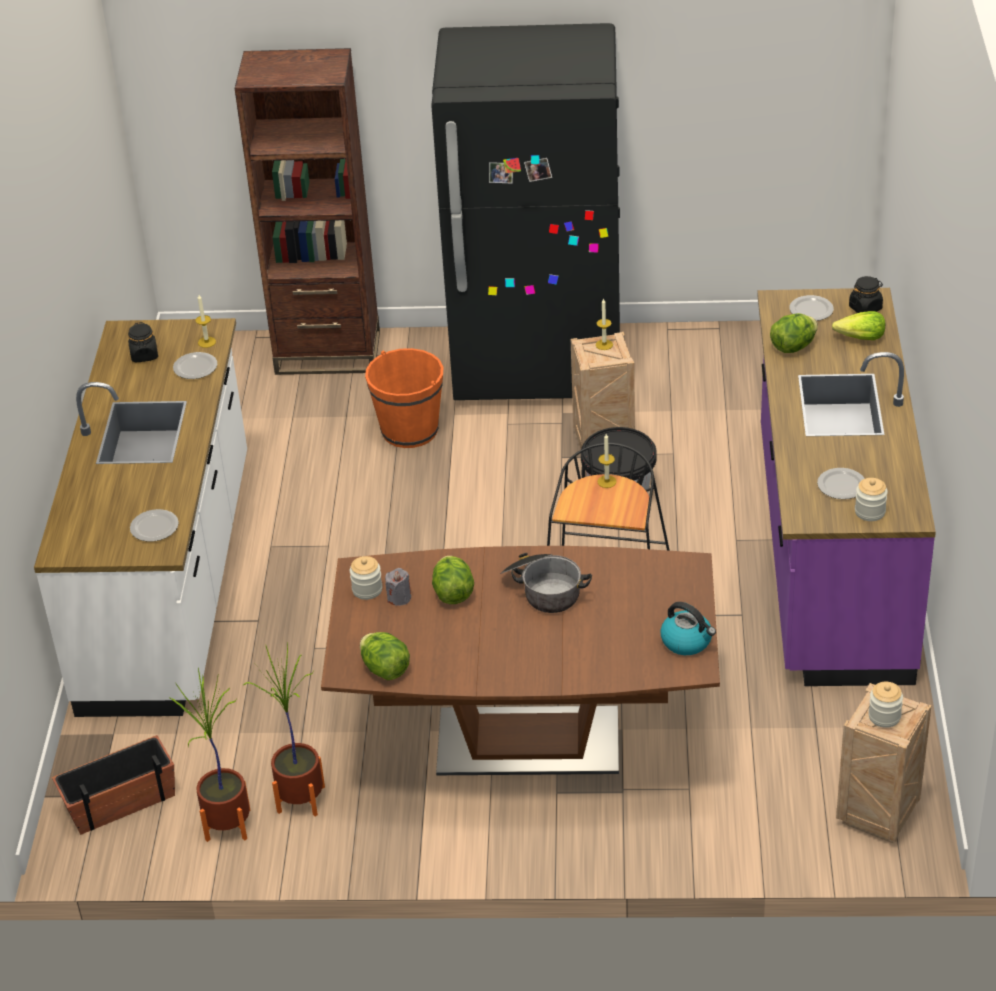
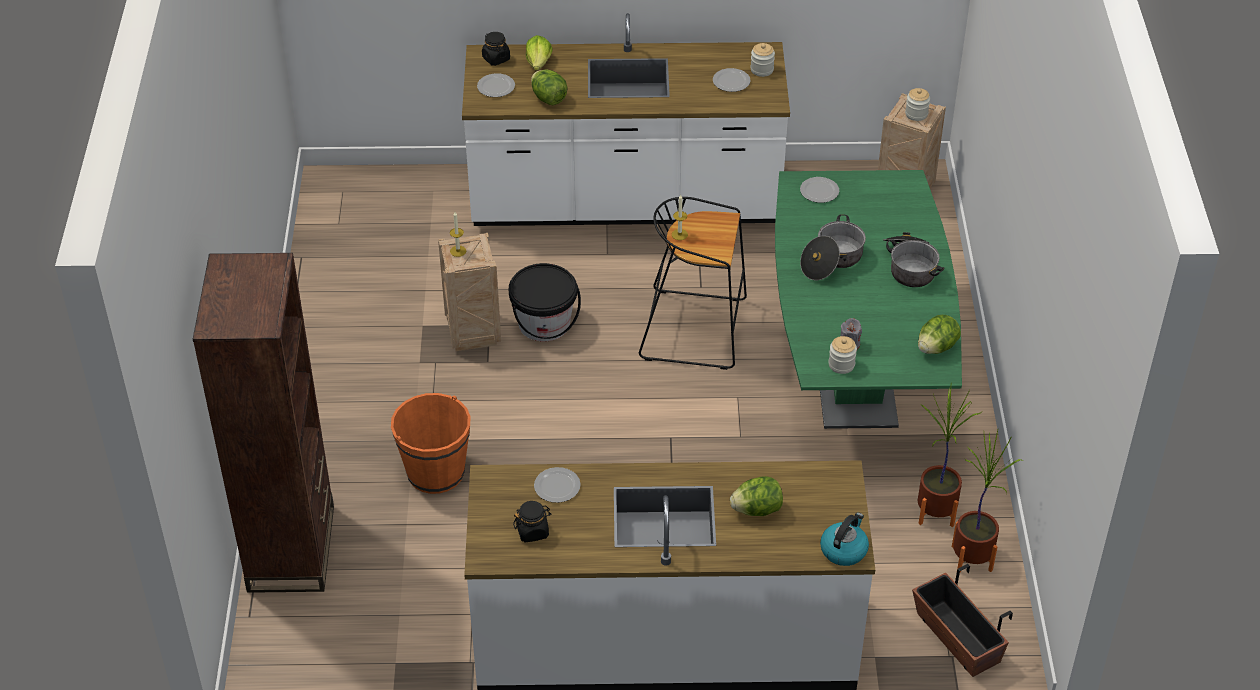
camera: 95 degrees left, 5 degrees up
(155, 528) = (811, 486): plate -> plate (820, 191)
(206, 342) = (512, 482): candle -> none
(453, 593) = (841, 312): lettuce -> lettuce (757, 509)
(528, 656) = (910, 267): none -> cooking pot
(528, 742) = (854, 374): brown dining table -> green dining table
(538, 365) = (341, 380): black fridge -> none
(687, 641) = (882, 184): kettle -> kettle (844, 550)
(829, 554) = (625, 203): purple counter -> white counter

